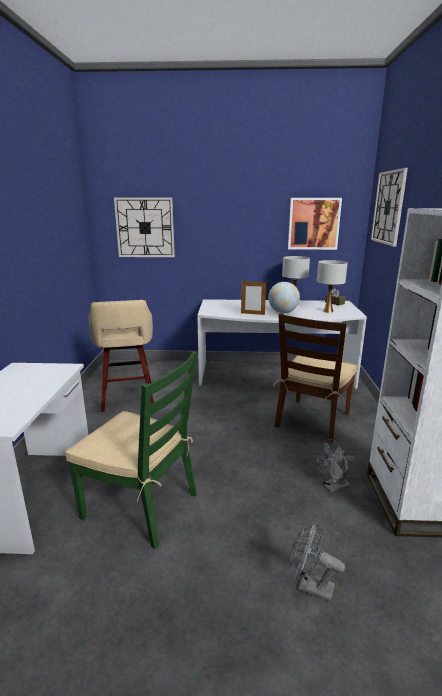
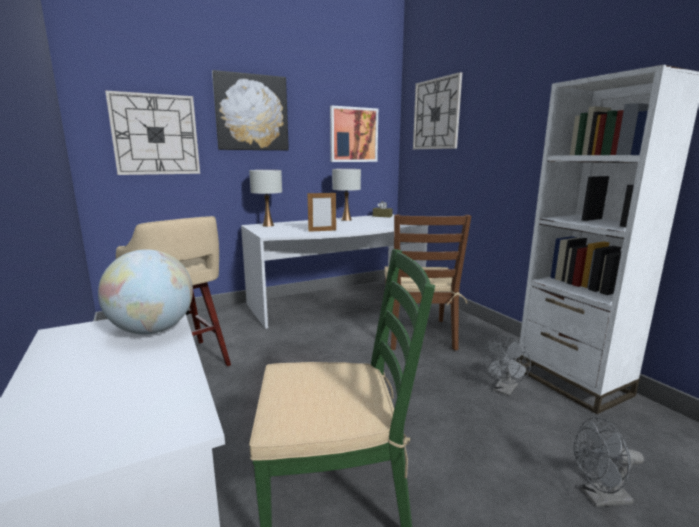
camera: 30 degrees left, 5 degrees down
(217, 208) = (251, 113): none -> picture
(283, 312) = (350, 226): globe -> globe (153, 330)
(328, 311) = (389, 222): white table lamp -> white table lamp (268, 225)

